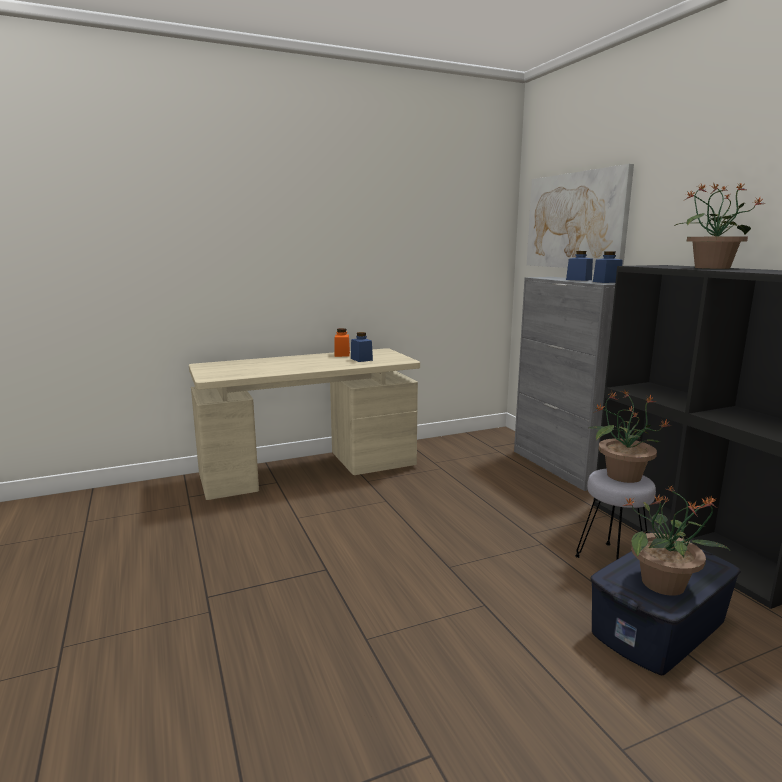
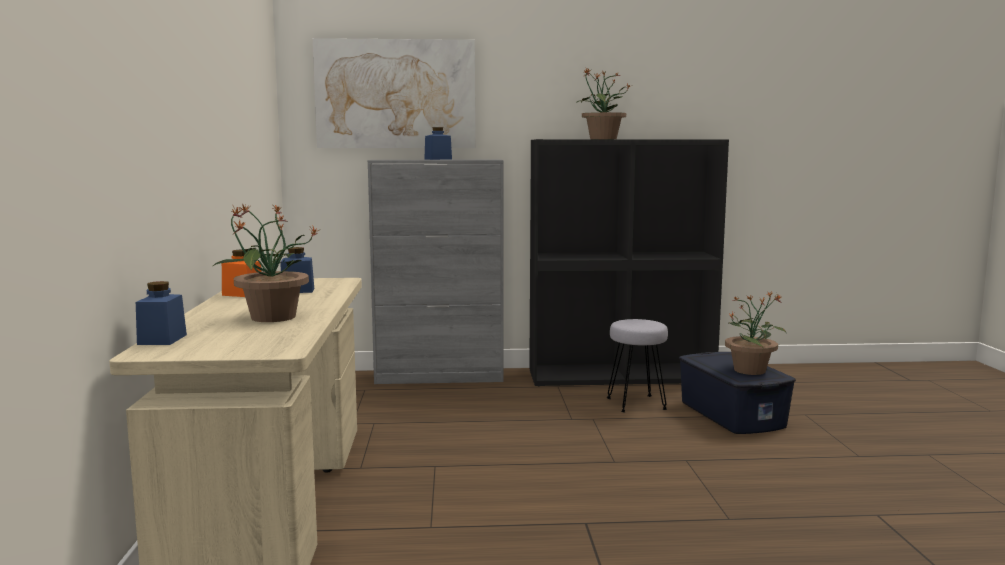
camera: 70 degrees left, 5 degrees down
(606, 282) = (477, 159): blue jar -> blue jar (162, 339)
(622, 475) = (634, 322): potted plant -> potted plant (271, 317)

